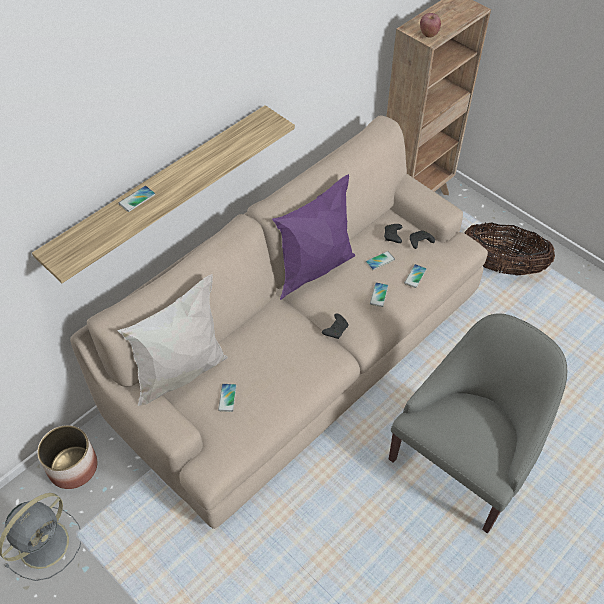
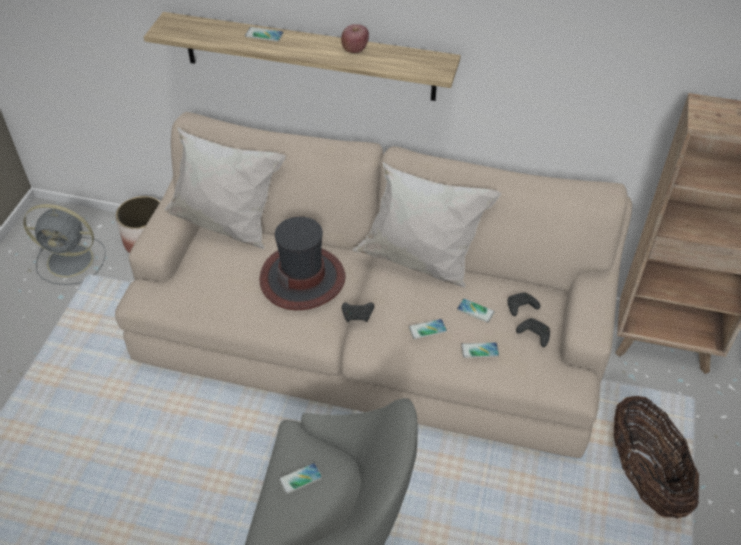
camera: 60 degrees right, 5 degrees down
(227, 398) = (219, 269): phone -> phone (300, 478)
(278, 345) = (303, 278): none -> hat
(315, 269) = (420, 263): purple pillow -> white pillow
(428, 33) = (711, 119): apple -> apple (355, 49)

